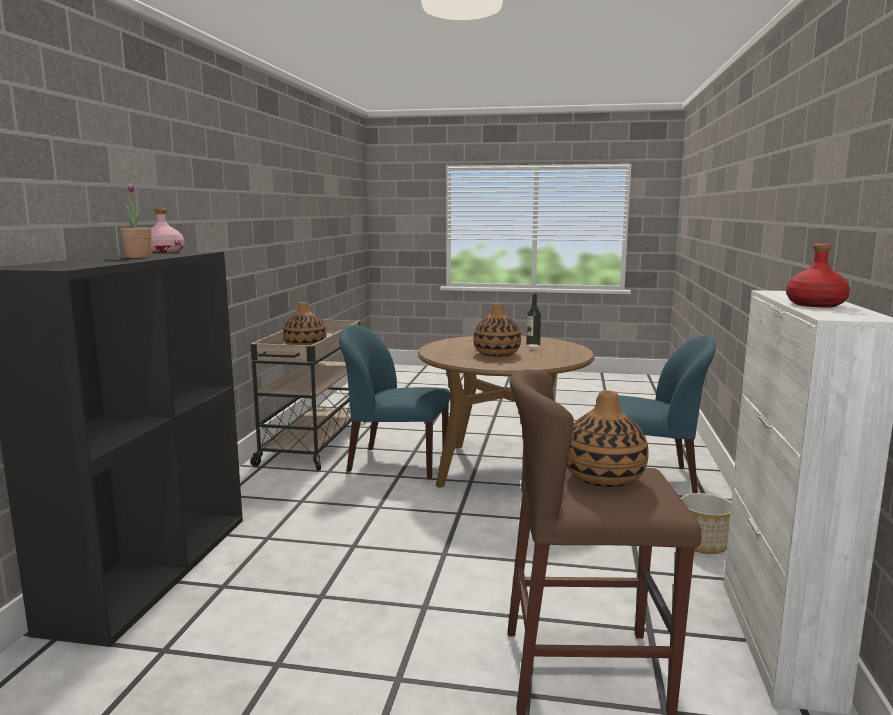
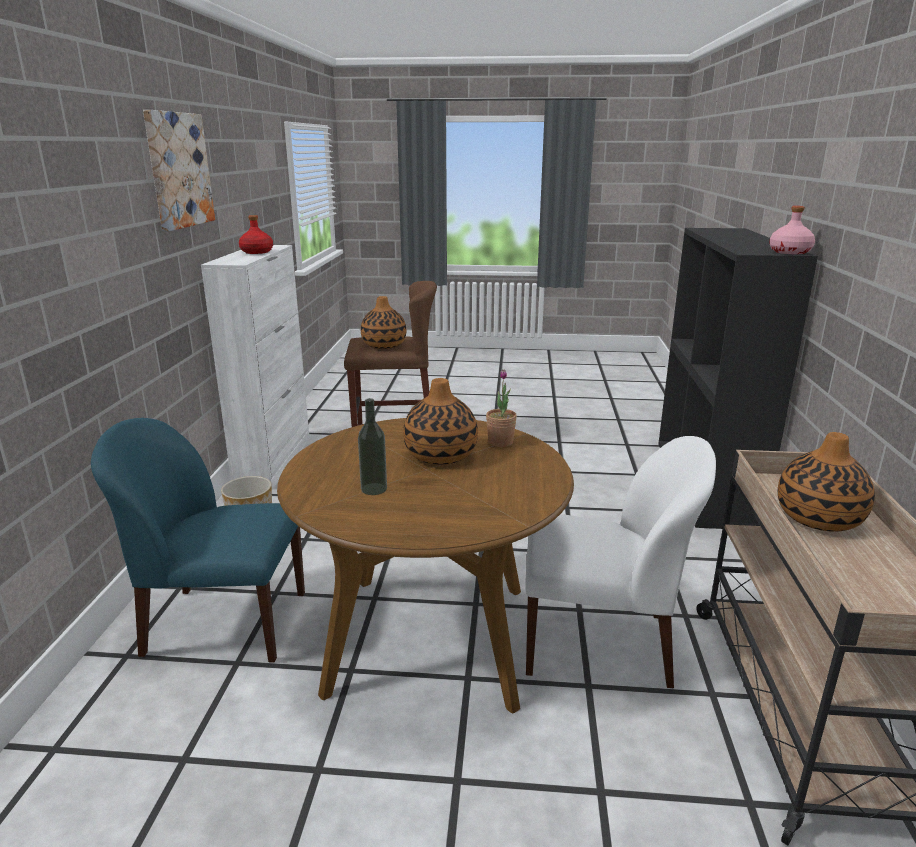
camera: 175 degrees right, 10 degrees up
(138, 257) = (738, 241): potted plant -> potted plant (500, 442)
(396, 463) = (600, 643): blue chair -> white chair
(832, 171) = (178, 170): none -> picture

